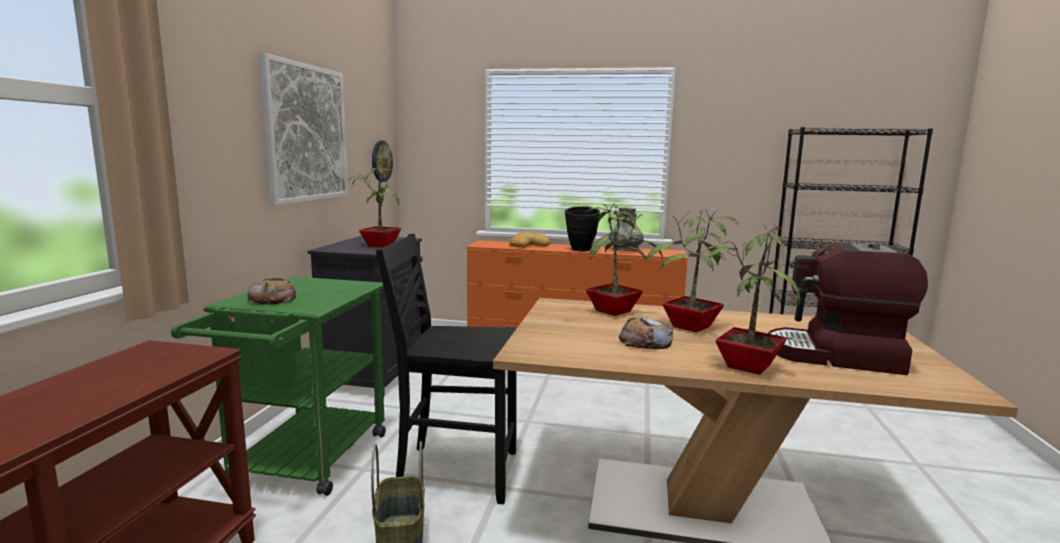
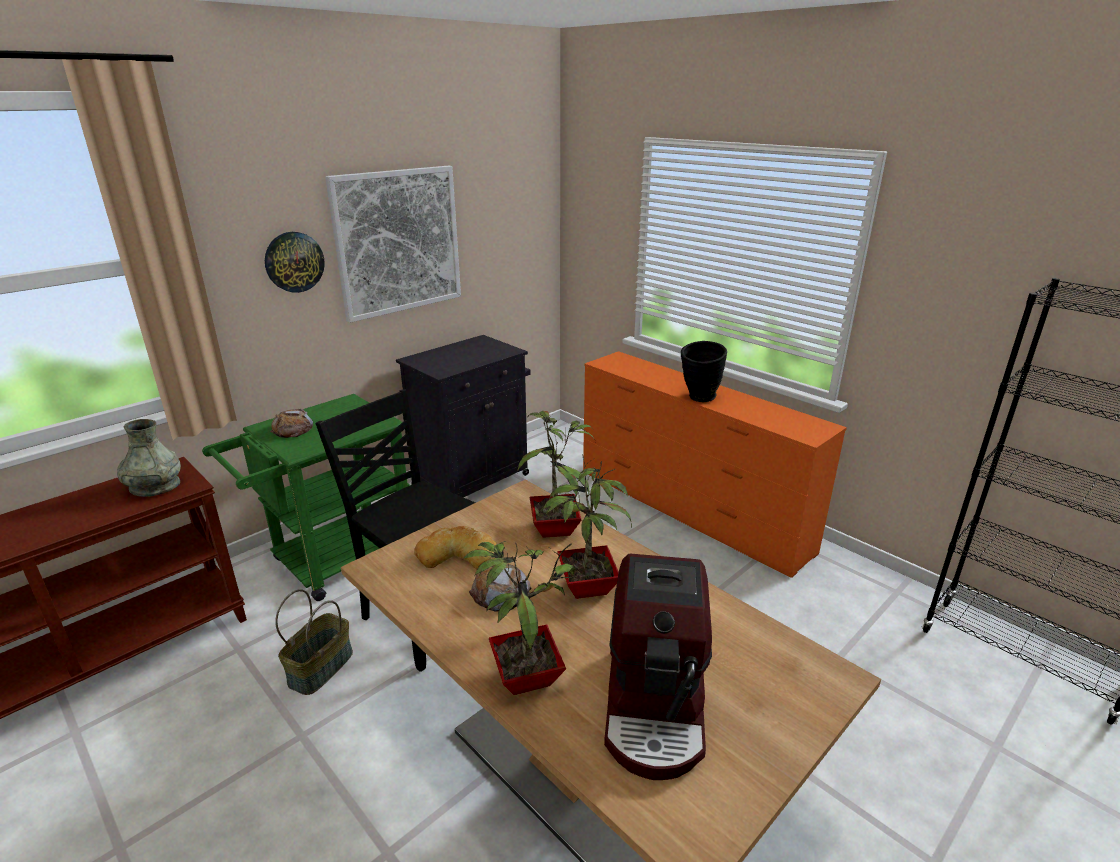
camera: 35 degrees right, 15 degrees up
(379, 245) = (465, 361): potted plant -> none
(381, 161) = (525, 247): wall clock -> wall clock (294, 262)
(528, 245) = (654, 374): bread -> bread (458, 554)
(625, 250) = (758, 410): grey vase -> grey vase (155, 486)
(835, 356) = (656, 707): coffee machine -> coffee machine turned 135 degrees counterclockwise

